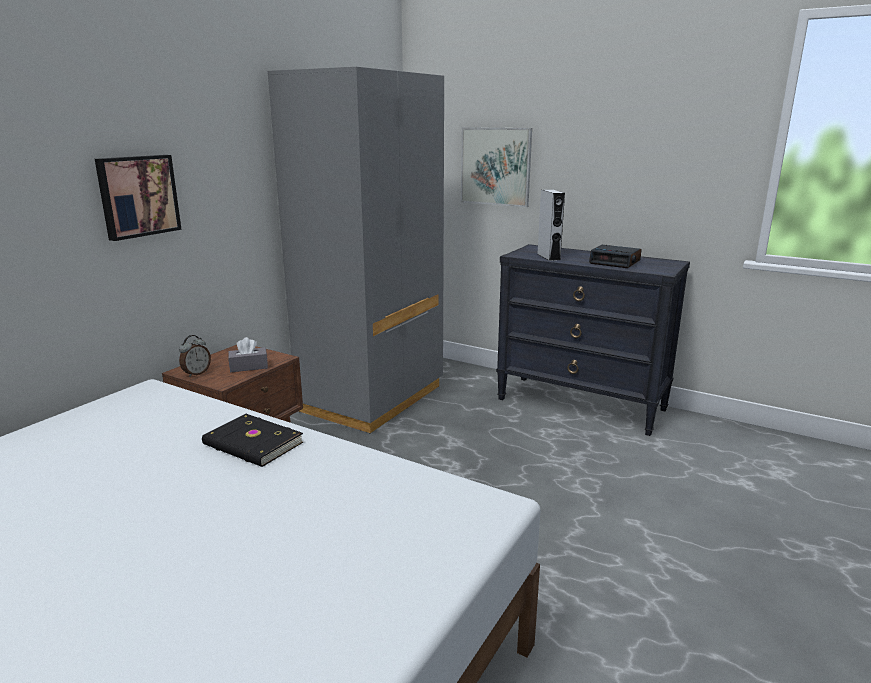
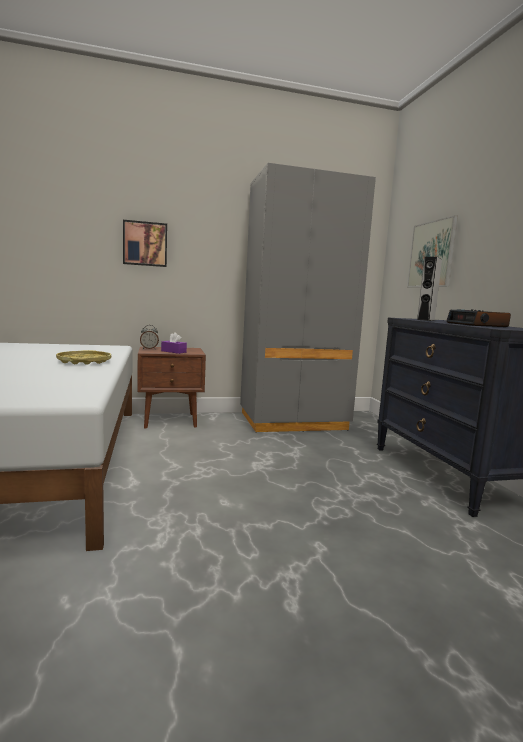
camera: 45 degrees right, 10 degrees down
(249, 367) = (173, 351): grey tissue box -> purple tissue box
(252, 444) = (84, 362): black book -> yellow tray

